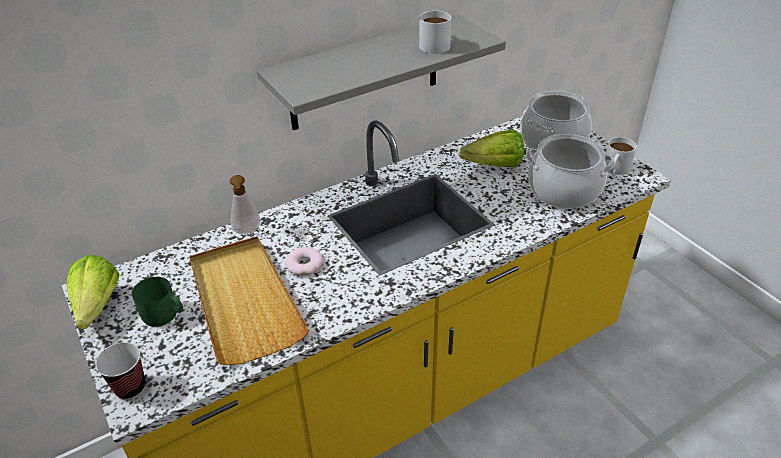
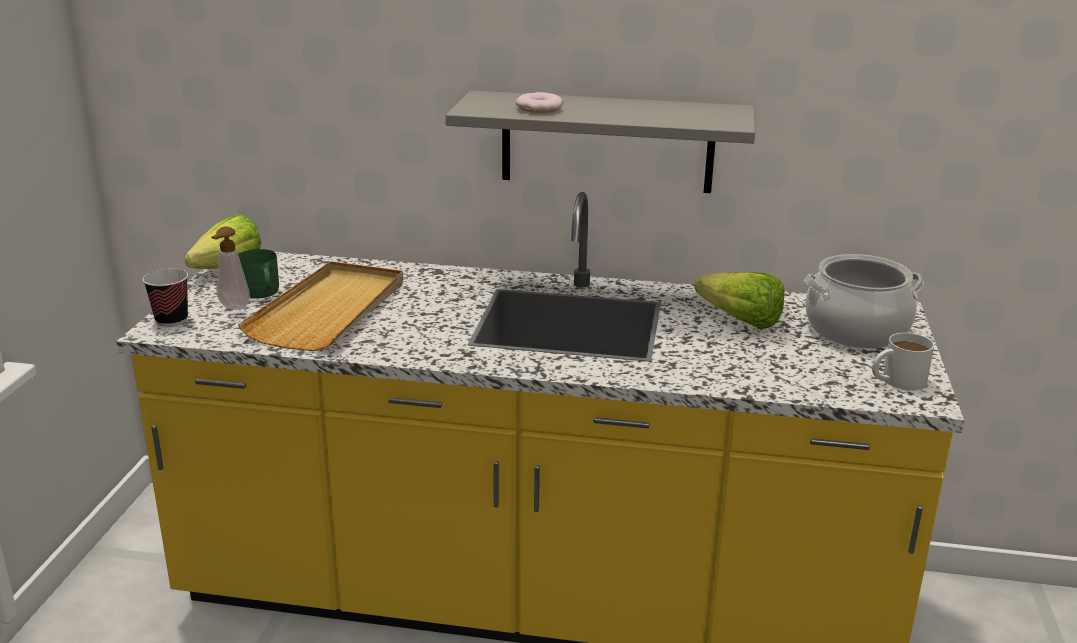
camera: 40 degrees right, 15 degrees down
(247, 232) = (409, 272): soap dispenser -> soap dispenser (232, 308)
(305, 264) = (417, 310): donut -> donut (539, 108)
(433, 43) = (670, 114): white mug -> none
(563, 190) = (788, 370): cooking pot -> none

